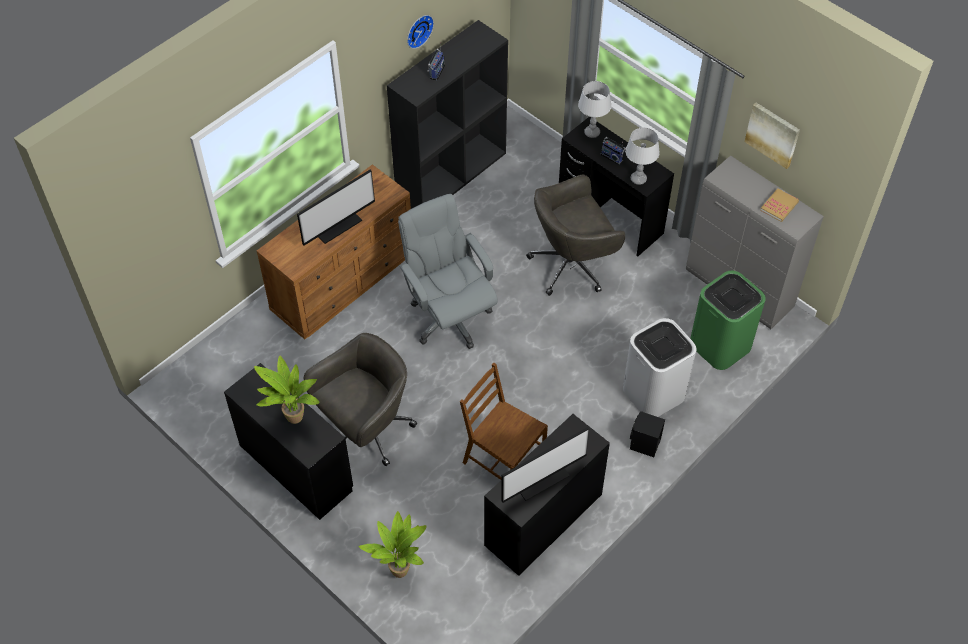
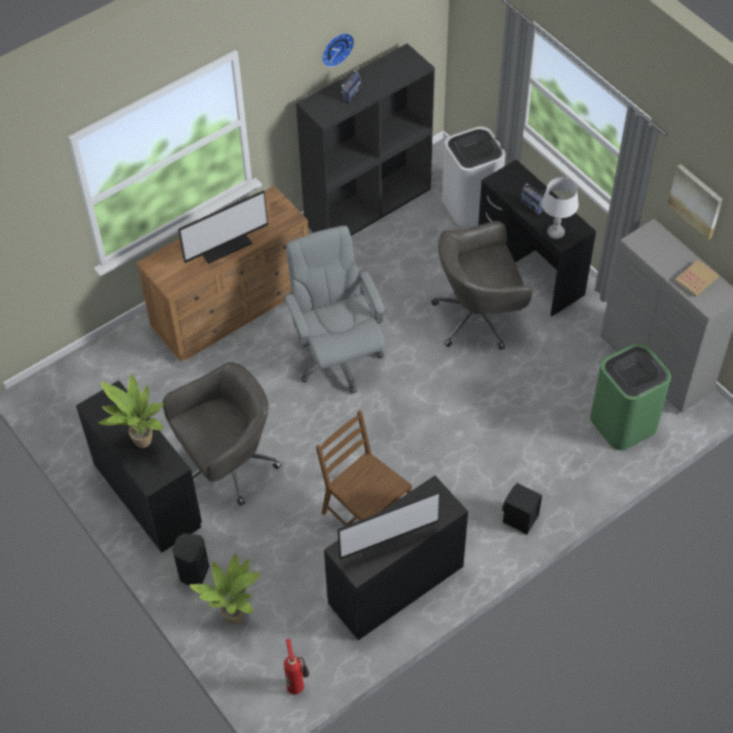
camera: 10 degrees right, 0 degrees up
(353, 535) = (193, 573): none -> black speaker
(469, 625) = (296, 685): none -> fire extinguisher
(592, 133) = (515, 177): grey table lamp -> none
(654, 392) = (541, 465): white trash can -> white trash can (471, 205)

